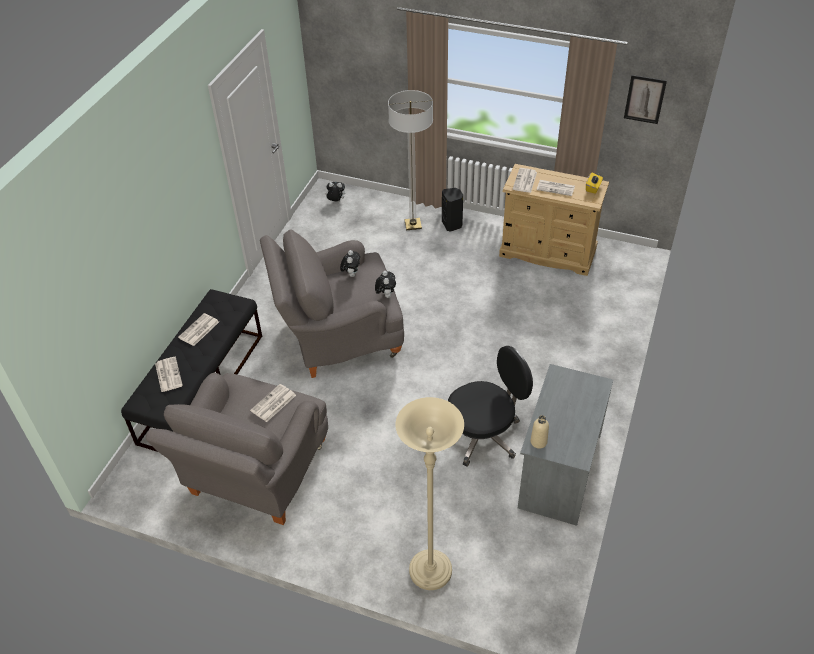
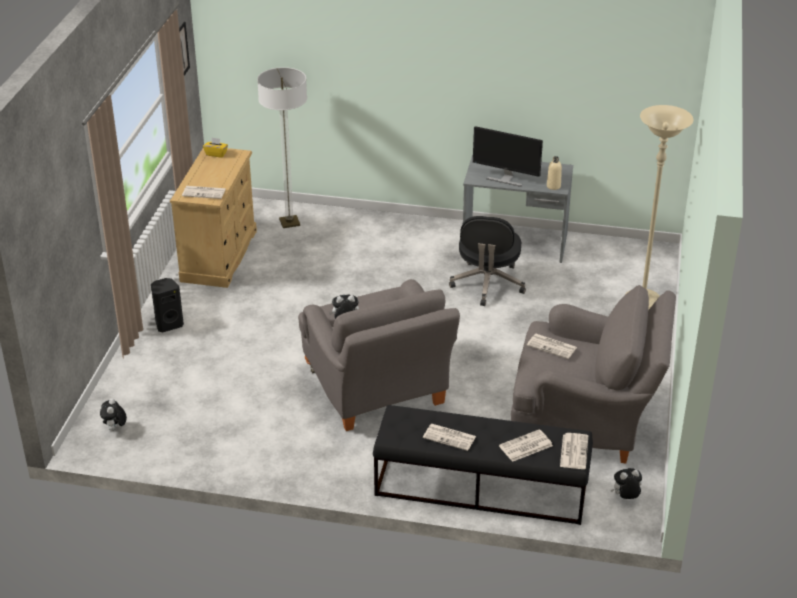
camera: 100 degrees left, 10 degrees down
(386, 295) = (376, 295): plush toy -> plush toy (625, 498)
(413, 225) = (168, 355): floor lamp -> floor lamp (289, 222)
(483, 434) = (487, 284): black office chair -> black office chair turned 135 degrees counterclockwise
(556, 188) = (217, 174): newspaper -> newspaper (573, 451)
(557, 401) = (506, 179): none -> monitor

